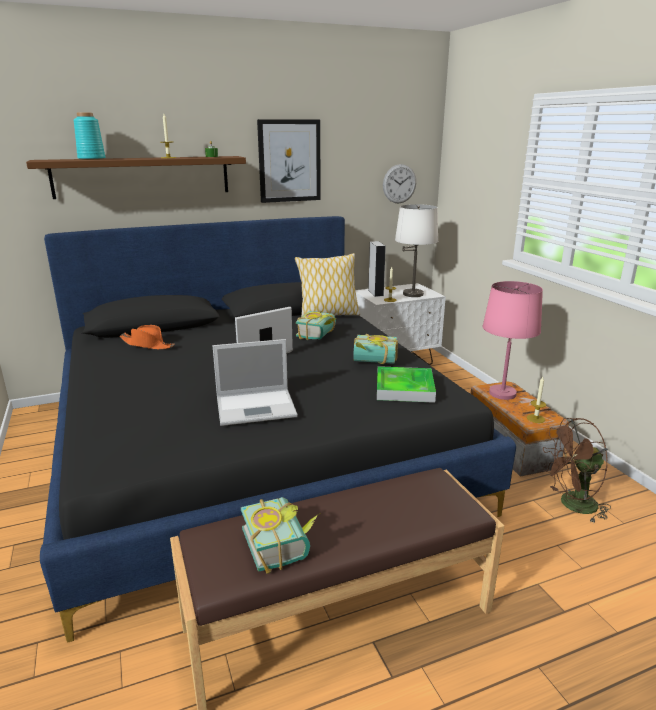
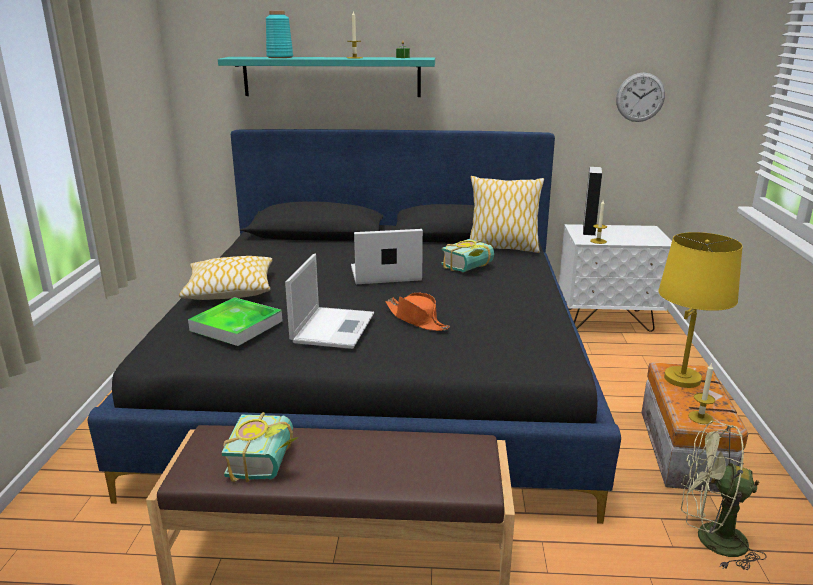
camera: 25 degrees right, 0 degrees up
(118, 392) = (229, 290): none -> pillow
(142, 176) = (331, 77): brown shelf -> turquoise shelf
(147, 345) = (294, 250): orange hat -> orange hat (416, 319)
(257, 407) = (333, 327): laptop -> laptop turned 90 degrees counterclockwise
(289, 161) = (495, 64): picture -> none
(374, 362) = (501, 306): book -> none
(404, 388) = (506, 340): tray -> tray (236, 326)
(413, 294) = (635, 238): white table lamp -> none
(502, 393) = (681, 379): pink table lamp -> yellow table lamp
(572, 505) = (710, 540): brown fan -> green fan

